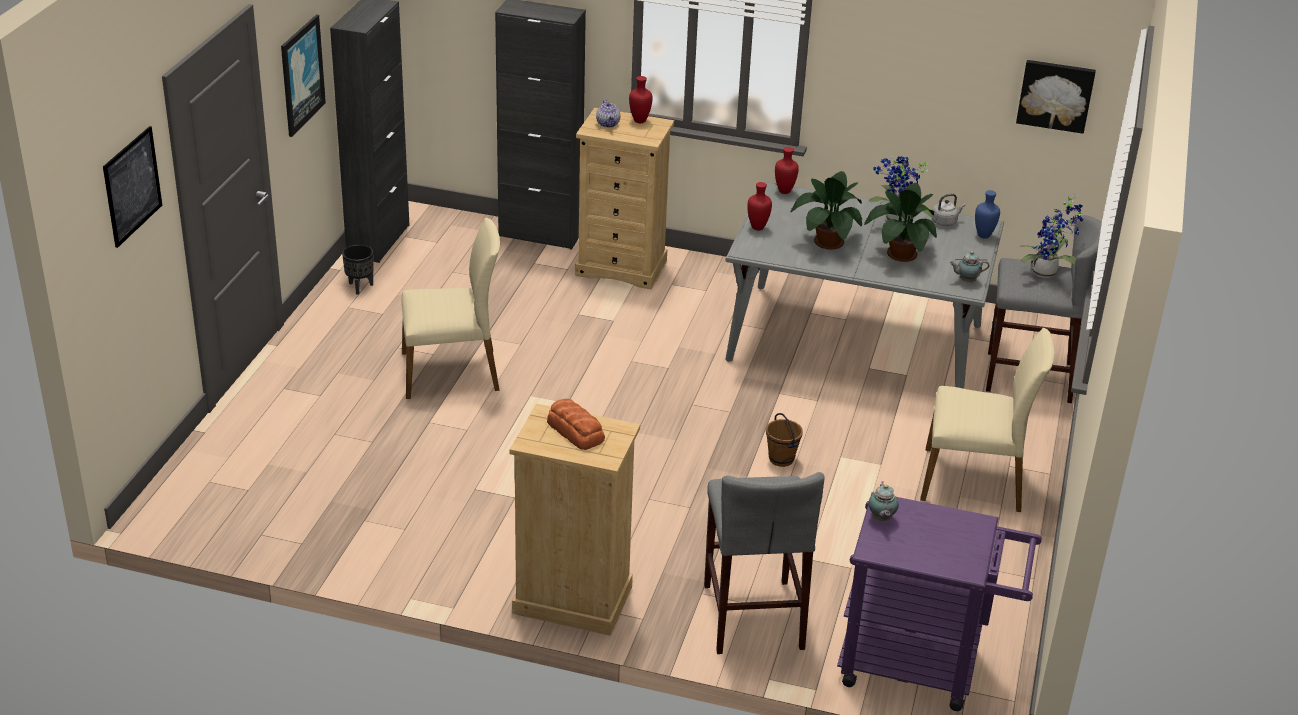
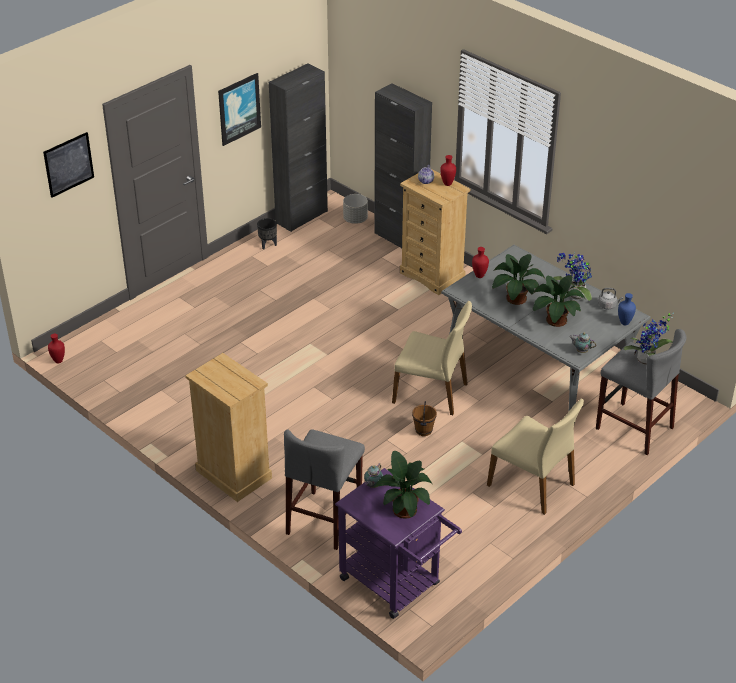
camera: 30 degrees right, 5 degrees up
(452, 372) = (277, 314): beige chair -> beige chair (431, 392)
(457, 226) = (355, 219): none -> grey planter
(575, 431) = (229, 375): bread -> none
(784, 191) = (520, 255): red vase -> red vase (59, 360)
(948, 533) = (404, 507): none -> potted plant
(1055, 95) = (697, 239): picture -> none

